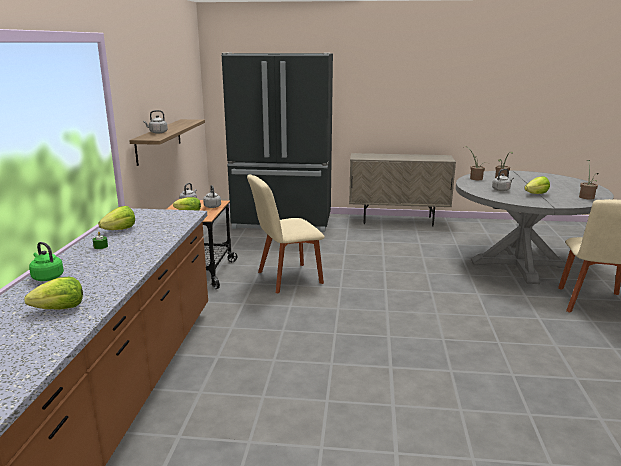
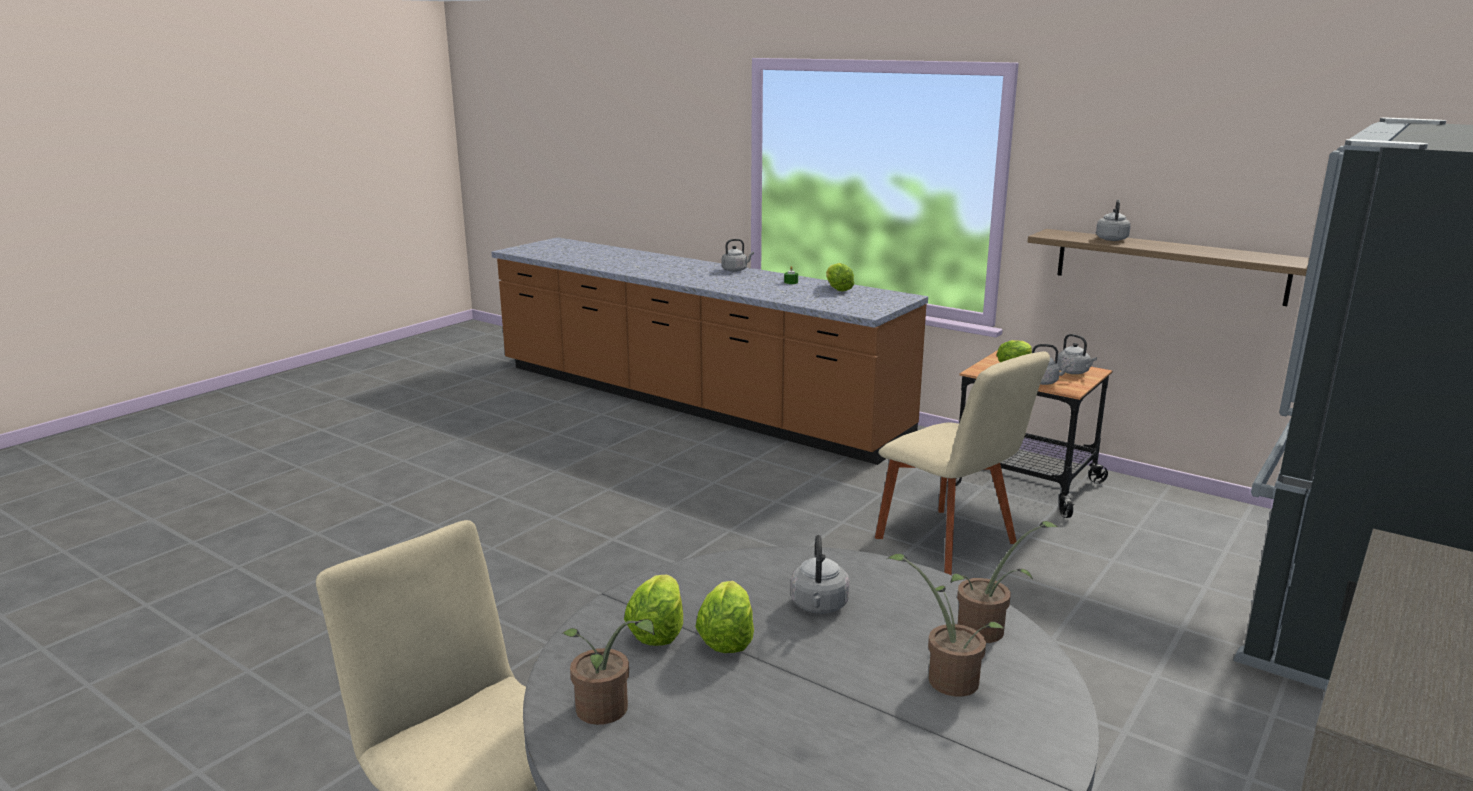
camera: 120 degrees right, 0 degrees up
(47, 277) = (735, 270): green kettle -> grey kettle
(60, 309) = (667, 270): lettuce -> lettuce (658, 631)
(286, 278) = (951, 543): beige chair -> beige chair turned 135 degrees clockwise

